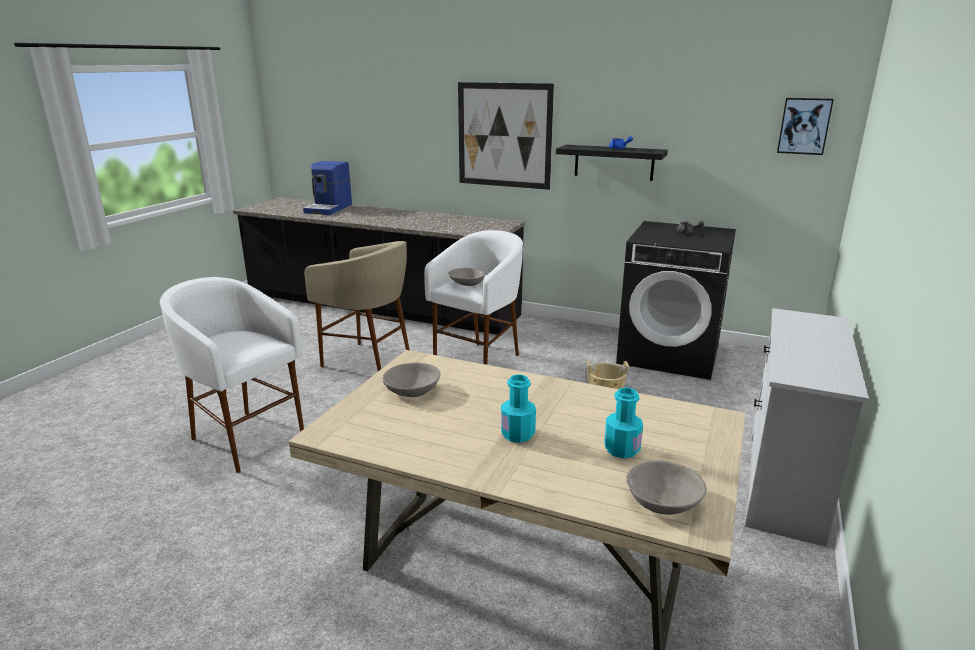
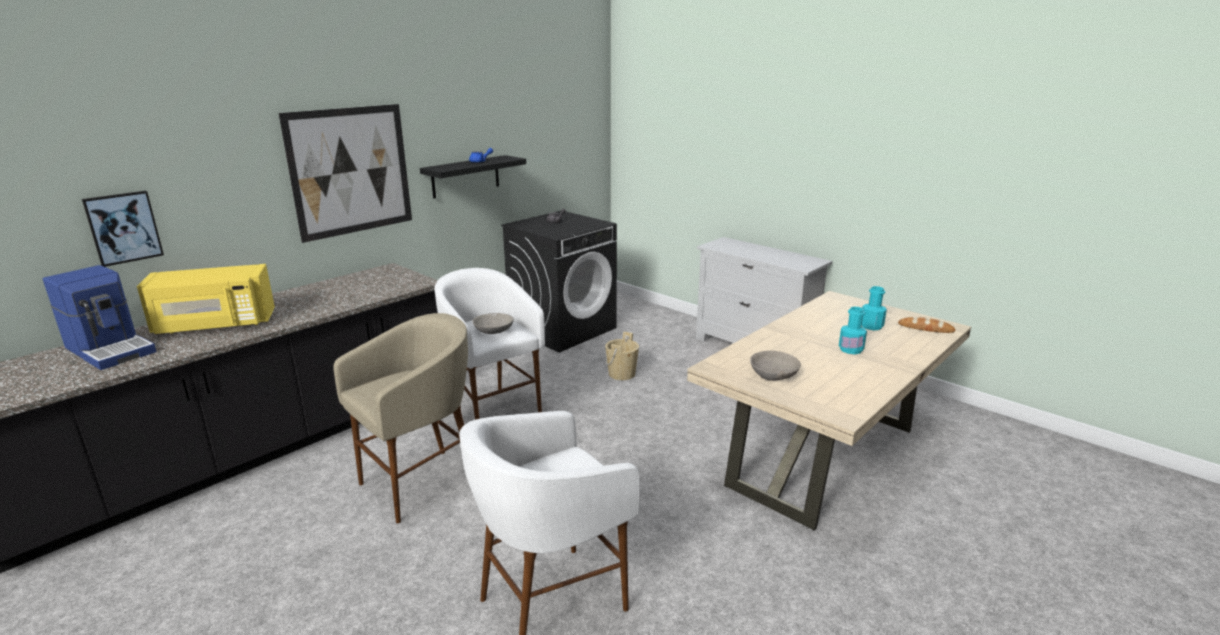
camera: 70 degrees left, 0 degrees up
(373, 214) = (215, 325): none -> yellow microwave
(663, 501) = (925, 328): grey bowl -> bread
(804, 126) = (583, 120): picture -> picture (123, 227)

